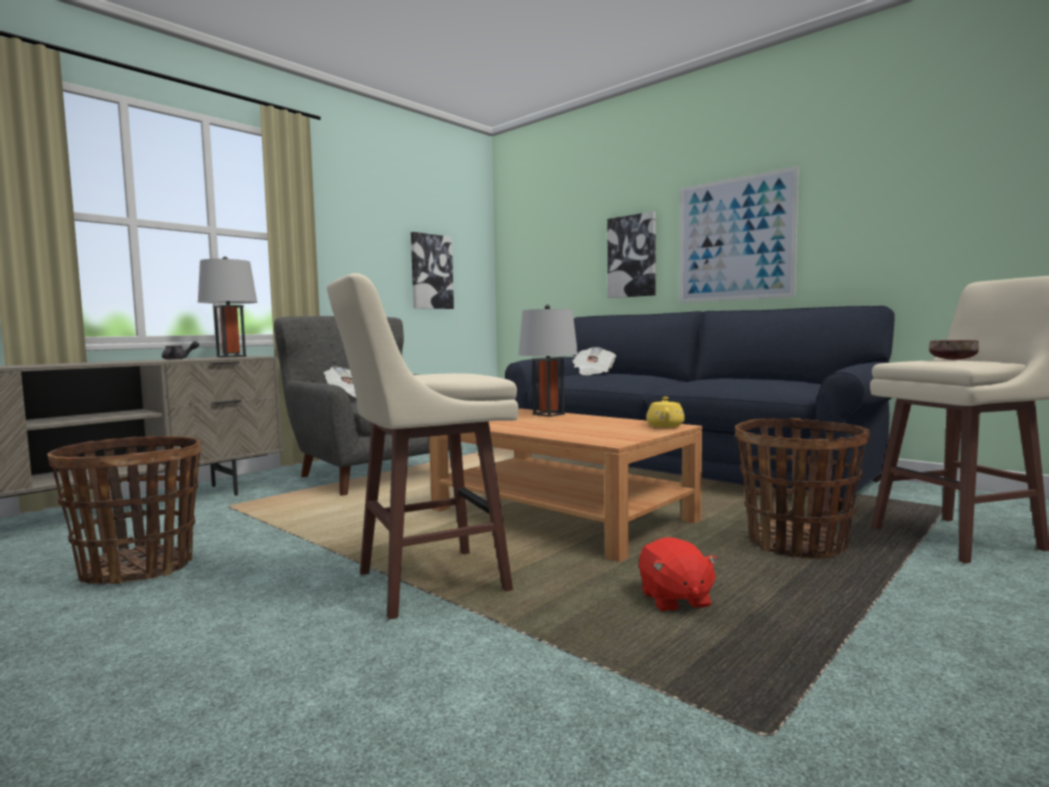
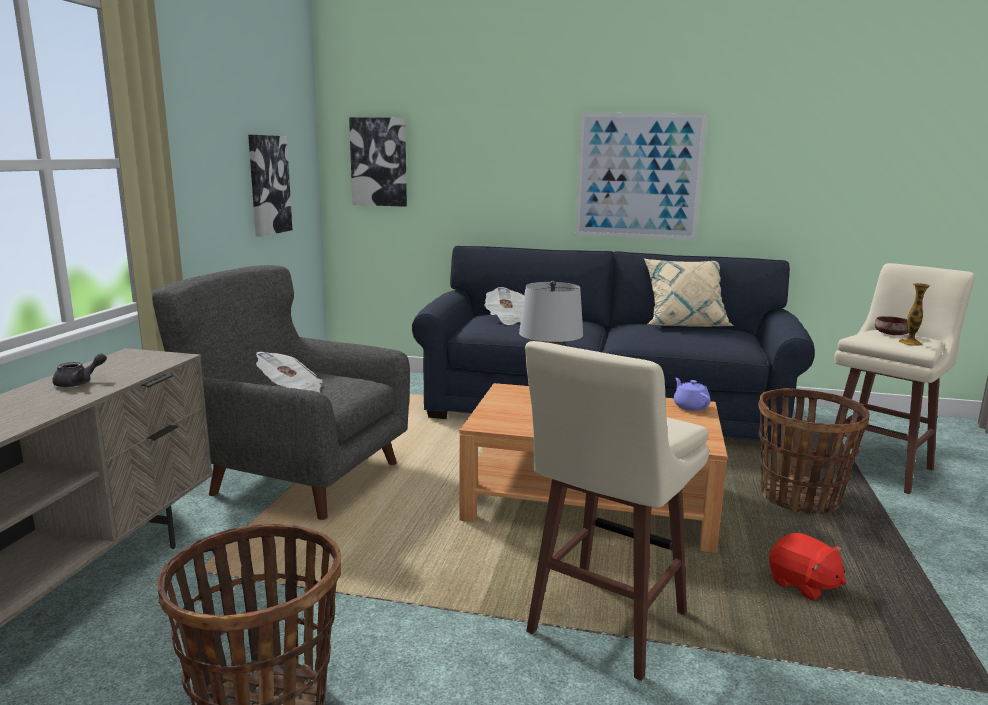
camera: 30 degrees left, 10 degrees up
(231, 356) = (126, 360): grey table lamp -> none
(632, 256) = (519, 179): picture -> picture (379, 162)
(665, 426) = (690, 406): yellow teapot -> purple teapot
(762, 378) = (684, 324): none -> beige pillow
(957, 361) = (910, 343): none -> vase

